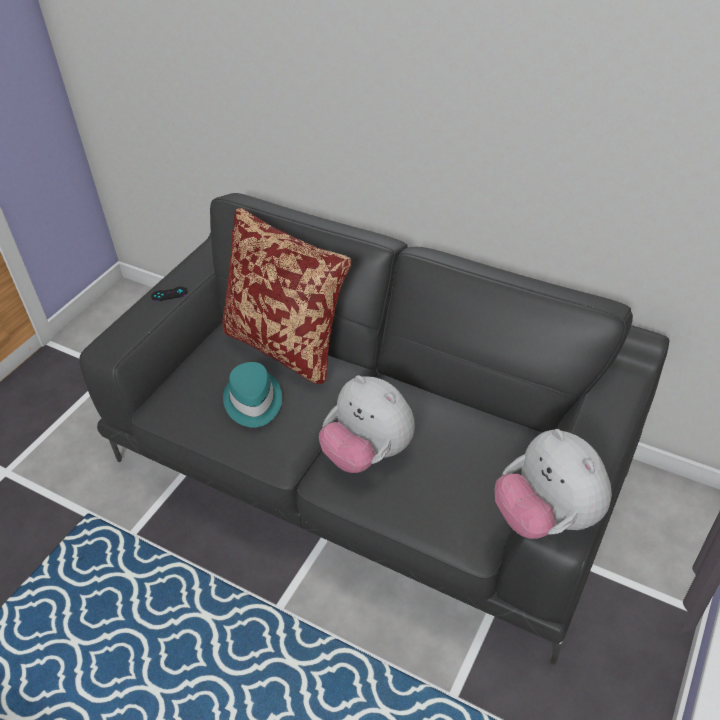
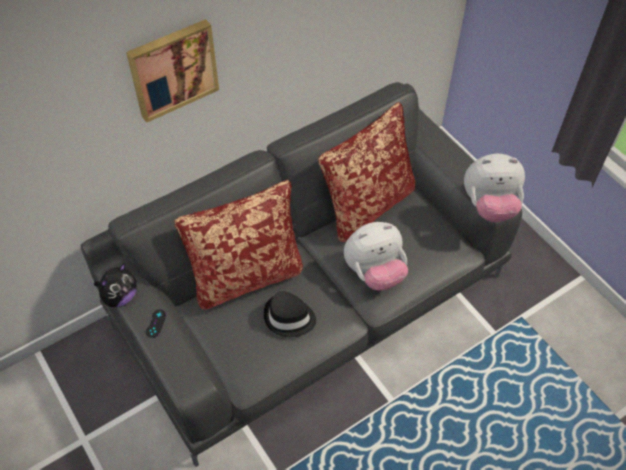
camera: 65 degrees left, 10 degrees up
(188, 260) = (120, 297): none -> plush toy
(252, 401) = (289, 318): turquoise hat -> black hat
(343, 65) = (172, 69): none -> picture
(465, 408) = (368, 207): none -> red pillow

